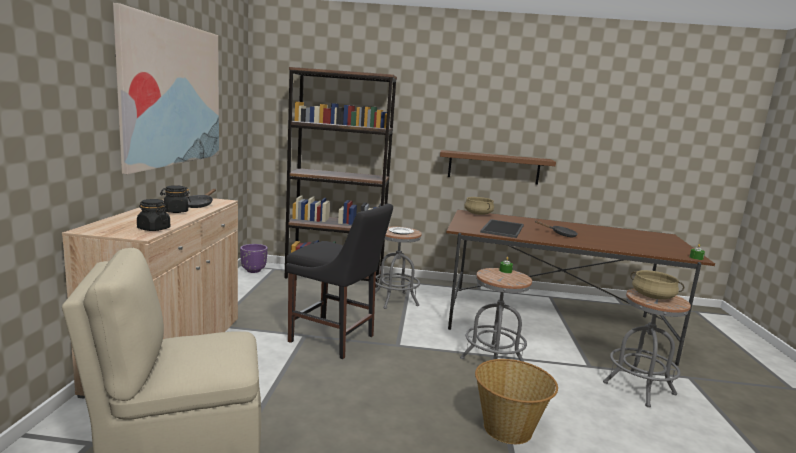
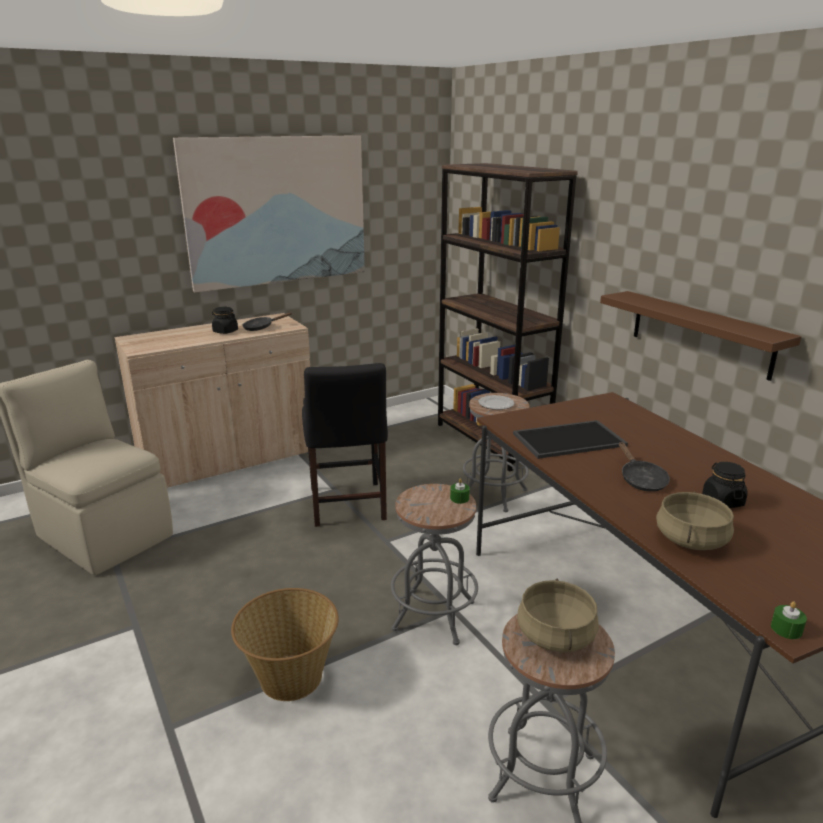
camera: 55 degrees right, 10 degrees up
(153, 229) = (161, 346): black jar -> black jar (722, 501)
(253, 270) = (427, 407): purple planter -> none
(478, 214) = (619, 407): beige cooking pot -> beige cooking pot (690, 539)

